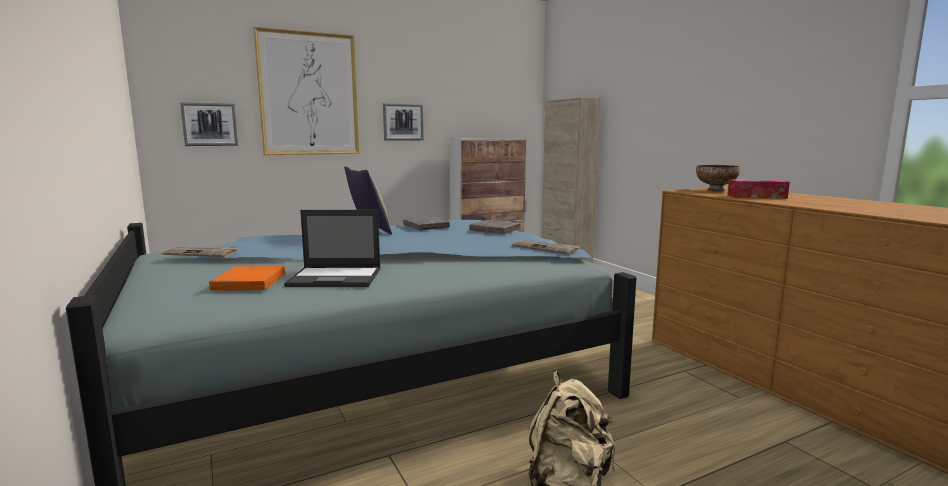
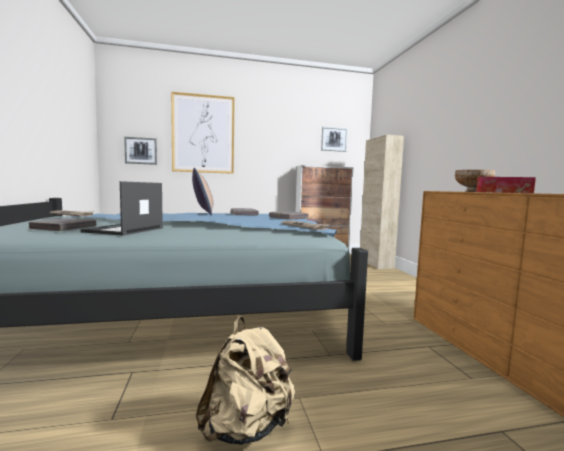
camera: 15 degrees right, 5 degrees down
(249, 283) = (64, 228): orange book -> grey book
(336, 278) = (124, 230): laptop -> laptop turned 90 degrees clockwise
(403, 122) = (265, 154): picture -> picture (334, 139)

